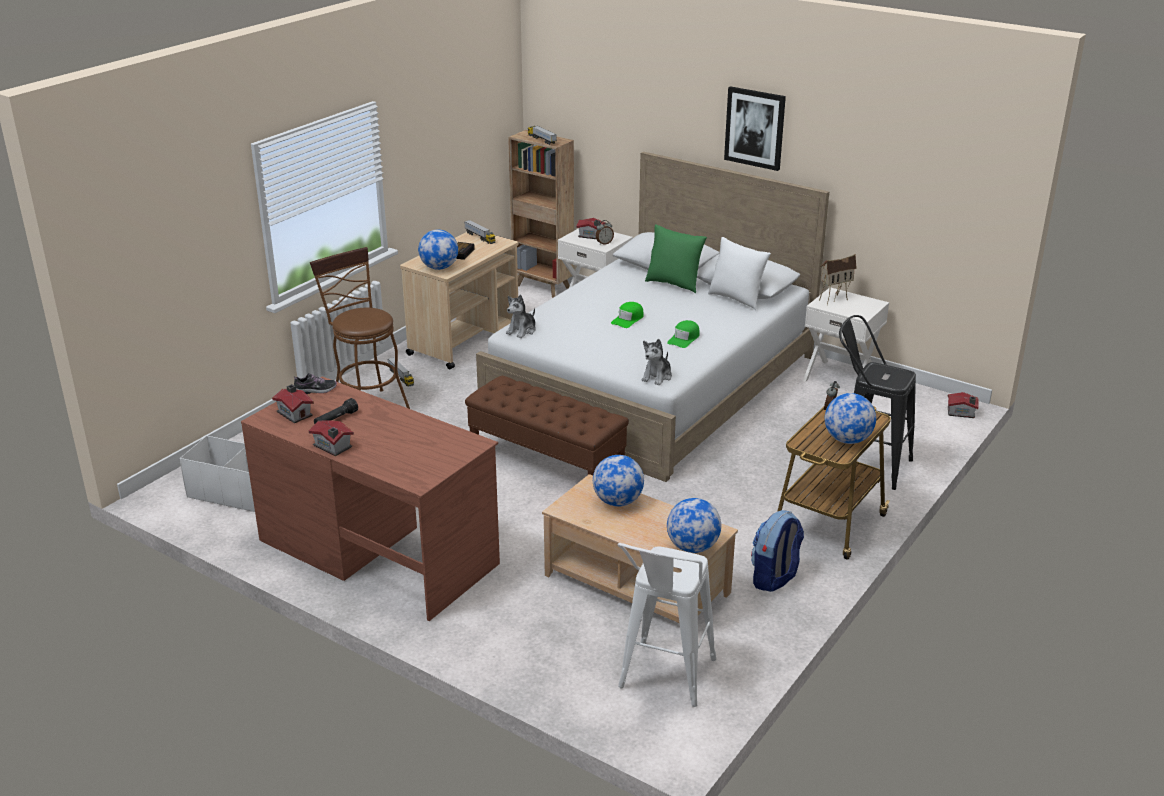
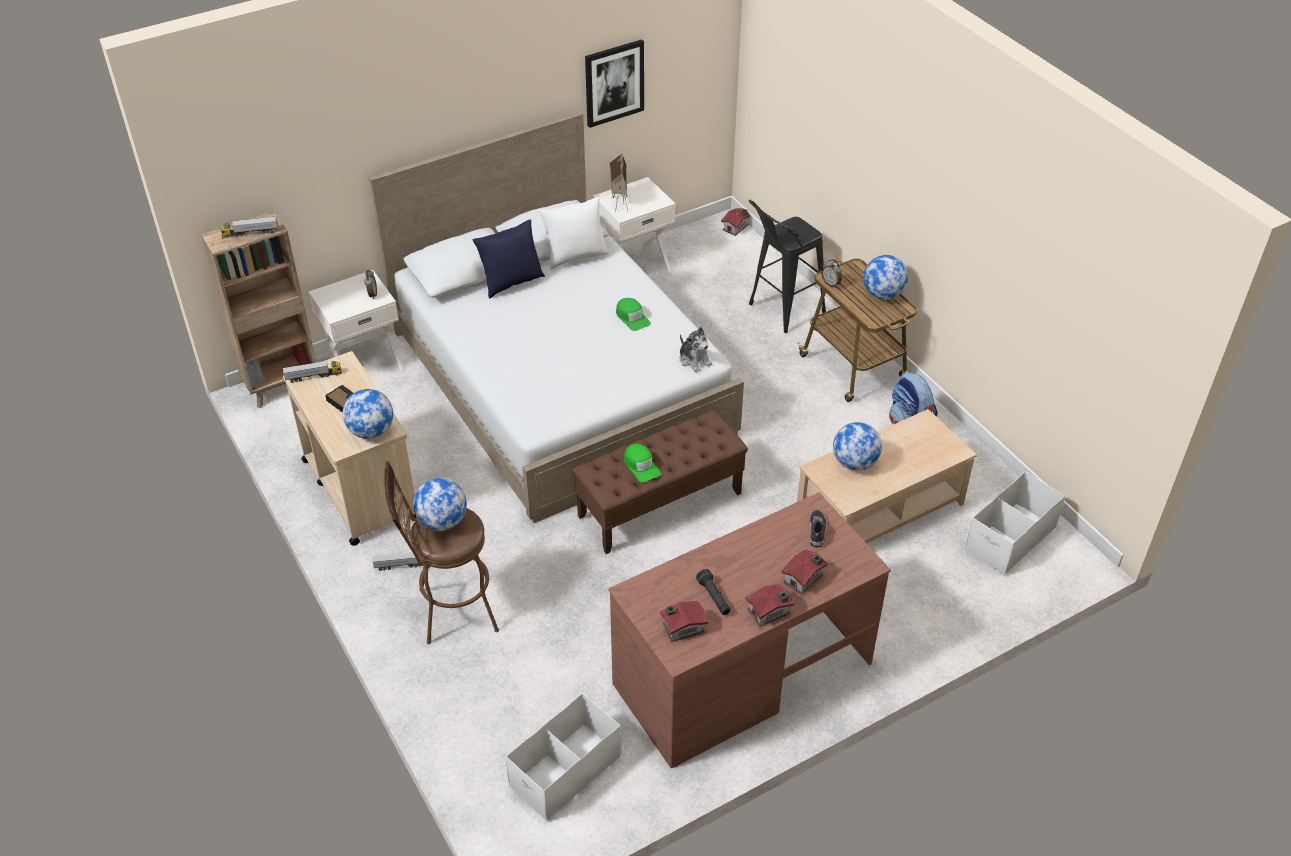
camera: 65 degrees left, 15 degrees up
(315, 390) = (639, 600): shoe -> shoe (817, 531)
(522, 331) = (536, 418): plush toy -> none
(591, 236) = (344, 297): toy house -> toy house (804, 579)
(628, 319) = (566, 338): green cap -> green cap (641, 466)
(663, 680) = (1009, 538): white stool -> white storage box
(674, 284) = (511, 282): green pillow -> blue pillow
(692, 547) = (942, 443): globe -> globe (442, 522)
(755, 128) = (489, 90): picture -> picture (614, 83)

